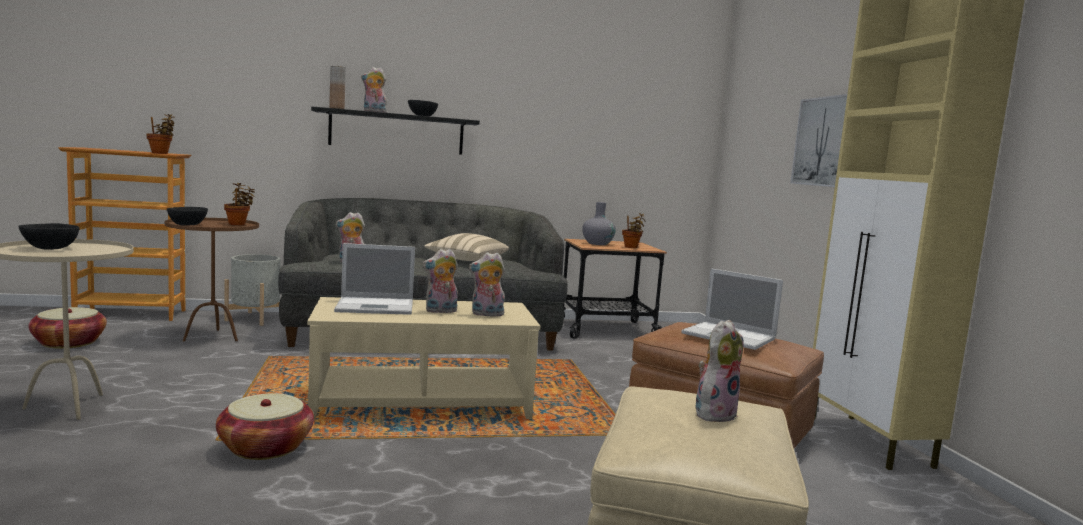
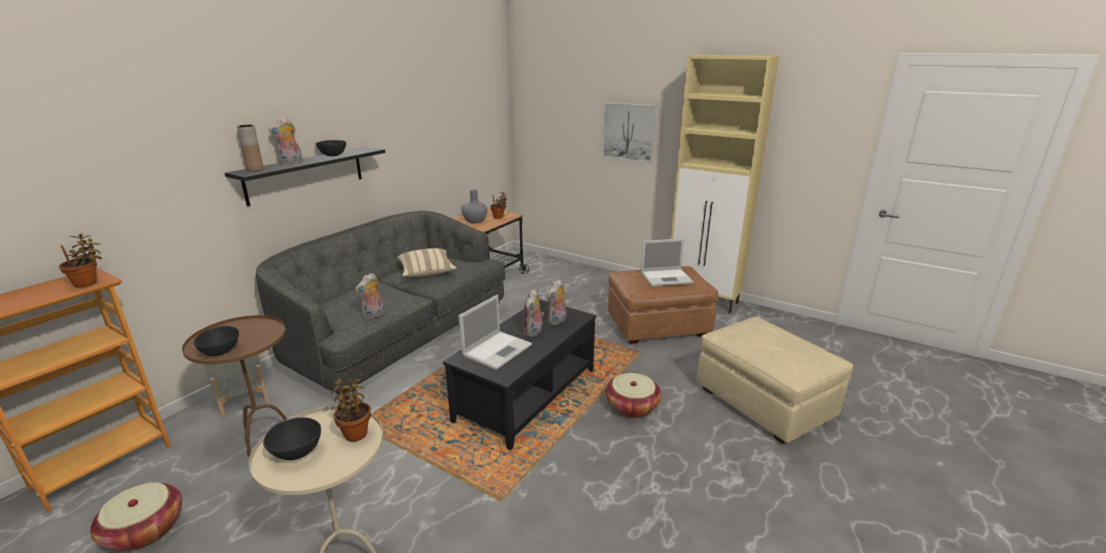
camera: 45 degrees left, 15 degrees up
(238, 224) = (247, 325): potted plant -> potted plant (356, 433)
(265, 447) = (534, 482): basket -> basket (632, 407)
(422, 401) = (525, 394): beige coffee table -> black coffee table
(714, 413) = (772, 337): plush toy -> none

